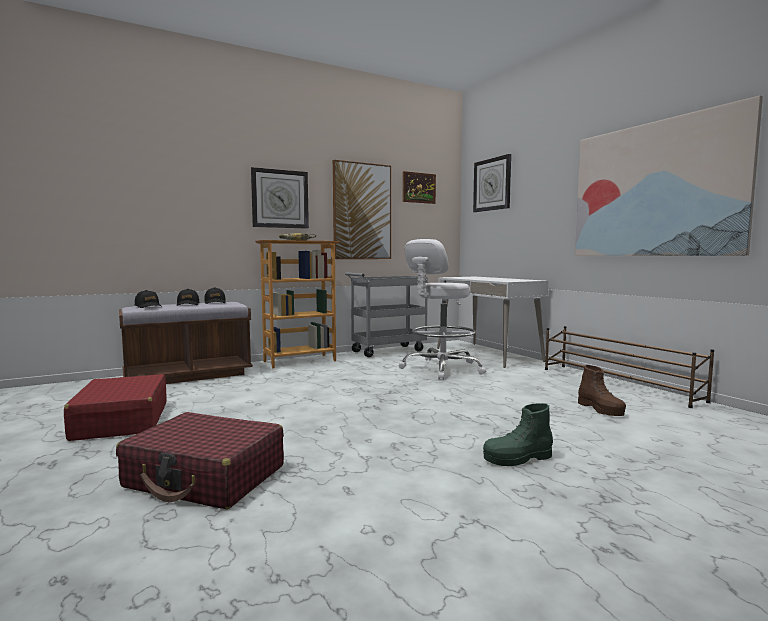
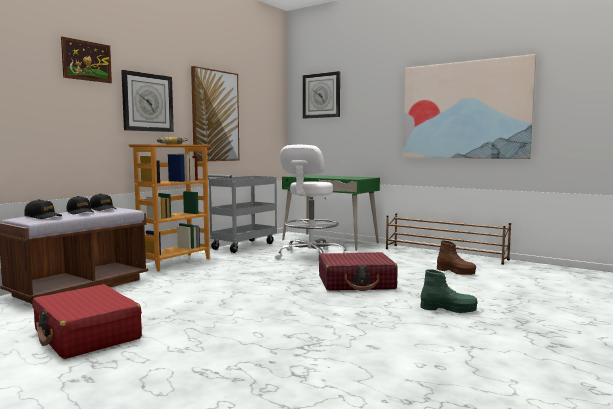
camera: 25 degrees left, 0 degrees up
(206, 477) = (254, 359): red suitcase -> red suitcase (356, 283)
(419, 188) = (257, 95): picture -> picture (86, 61)
(488, 354) = (329, 241): white desk -> green desk
(517, 459) = (448, 309): green boot -> green boot turned 120 degrees counterclockwise

